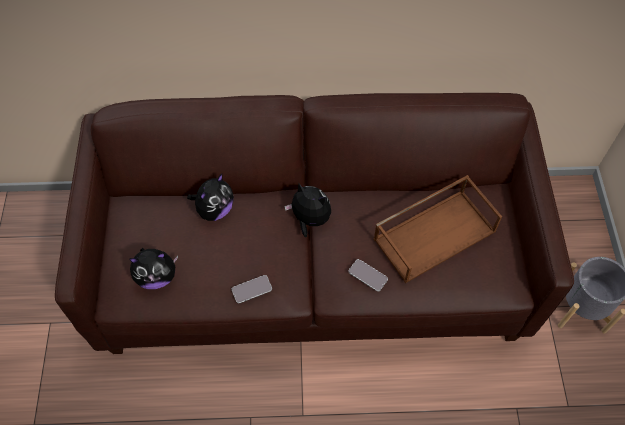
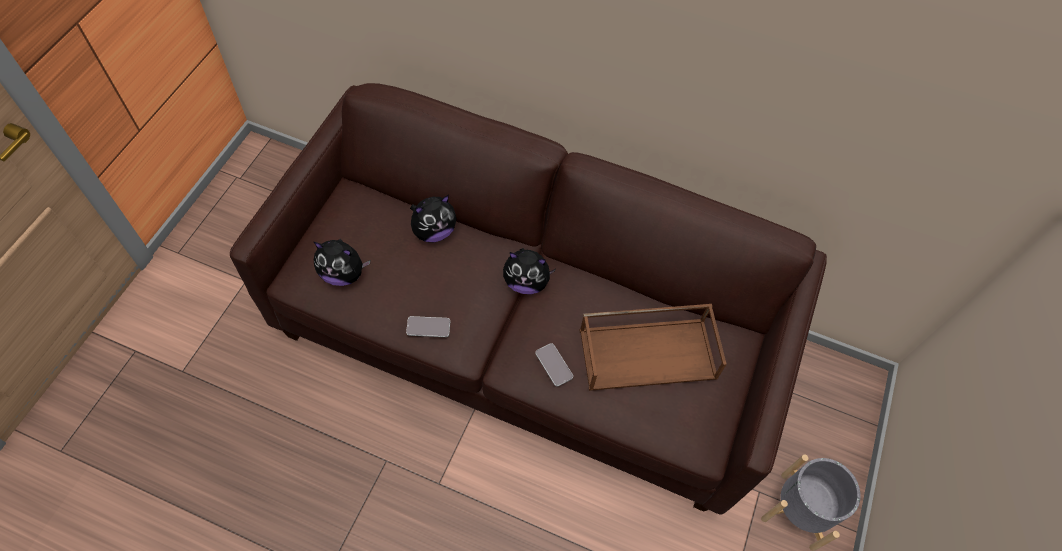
camera: 20 degrees right, 0 degrees up
(309, 220) = (526, 282): plush toy -> plush toy turned 135 degrees clockwise

